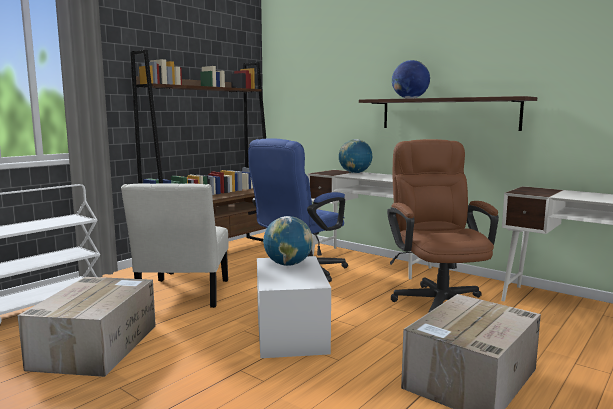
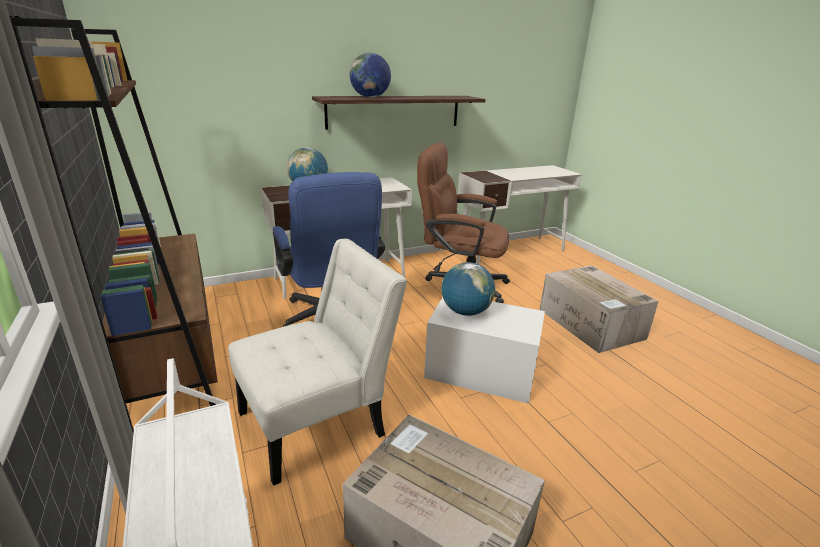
camera: 65 degrees left, 15 degrees up
(183, 295) = (319, 420): white chair -> white chair turned 60 degrees counterclockwise

